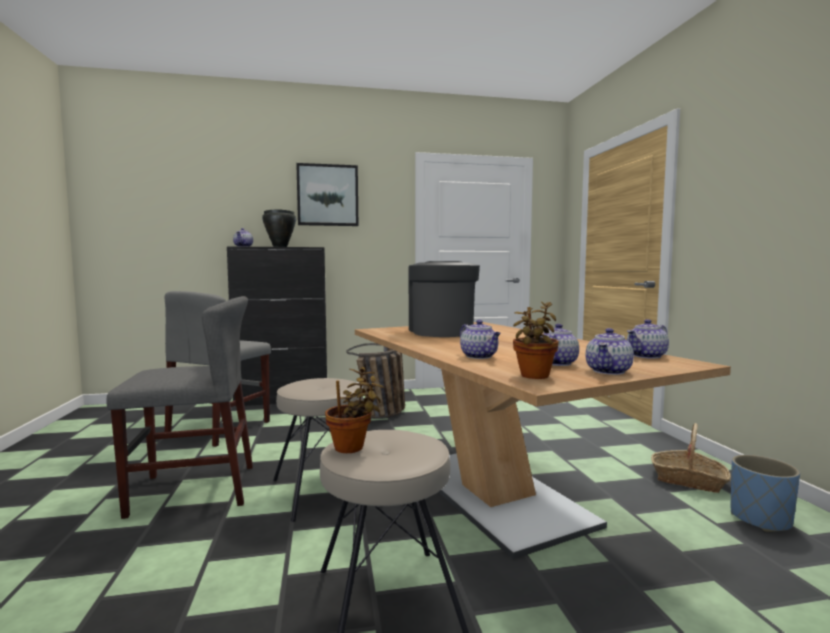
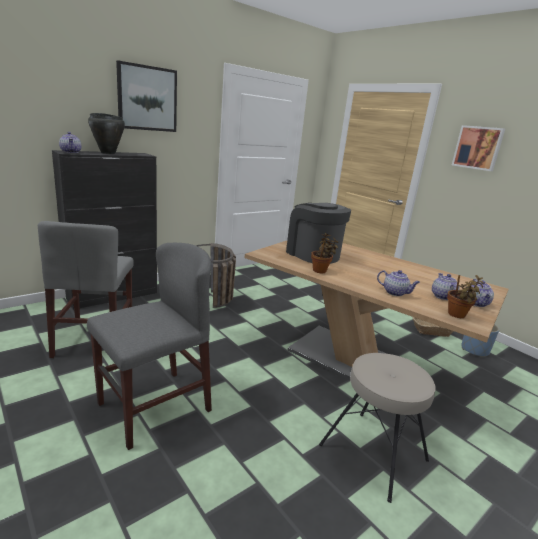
camera: 30 degrees left, 15 degrees up
(322, 490) = (252, 383): beige stool -> none
(352, 447) = (380, 377): potted plant -> potted plant (320, 270)
(647, 356) = (465, 281): teapot -> none
(738, 175) = (478, 148): none -> picture

